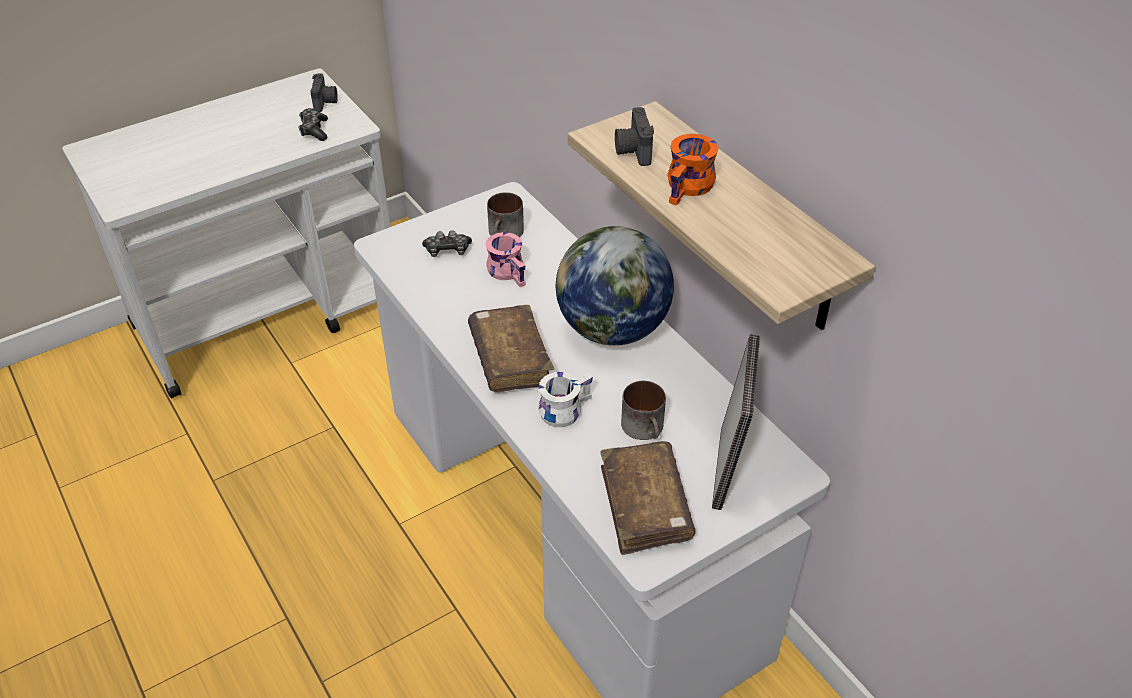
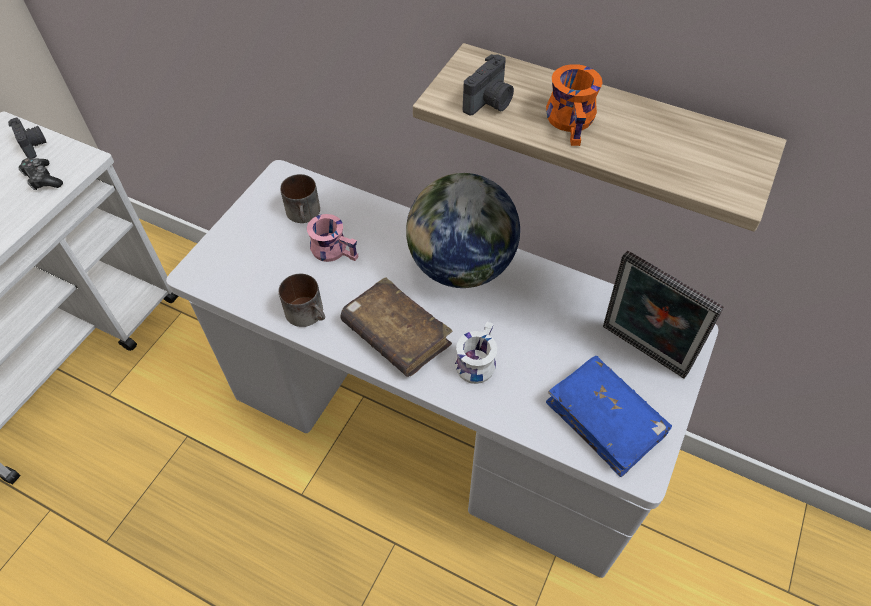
camera: 30 degrees left, 10 degrees up
(447, 250) = (263, 252): game controller -> none
(632, 151) = (490, 102): camera -> camera turned 105 degrees counterclockwise
(645, 506) = (605, 420): brown book -> blue book
(646, 428) = (554, 347): mug -> mug (309, 313)
(728, 469) = (641, 353): picture frame -> picture frame turned 150 degrees clockwise

